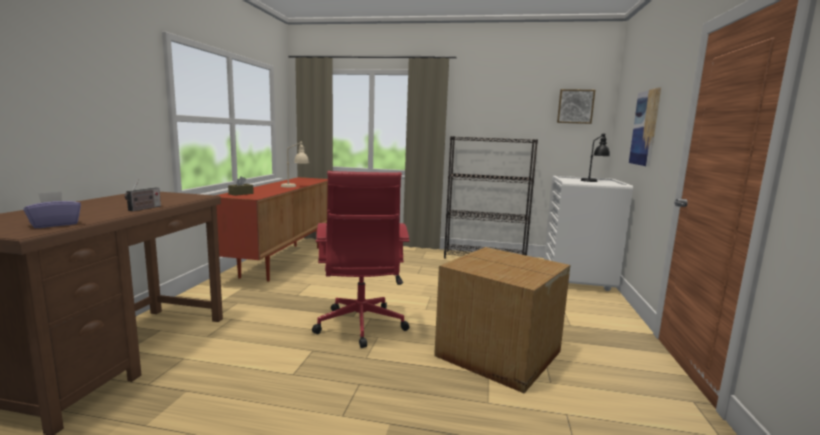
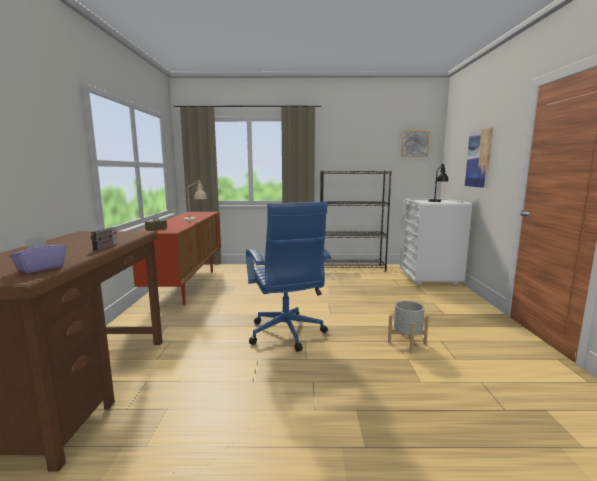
camera: 10 degrees left, 0 degrees up
(361, 327) = (287, 335): red office chair -> blue office chair
(499, 355) = (407, 343): cardboard box -> grey planter

